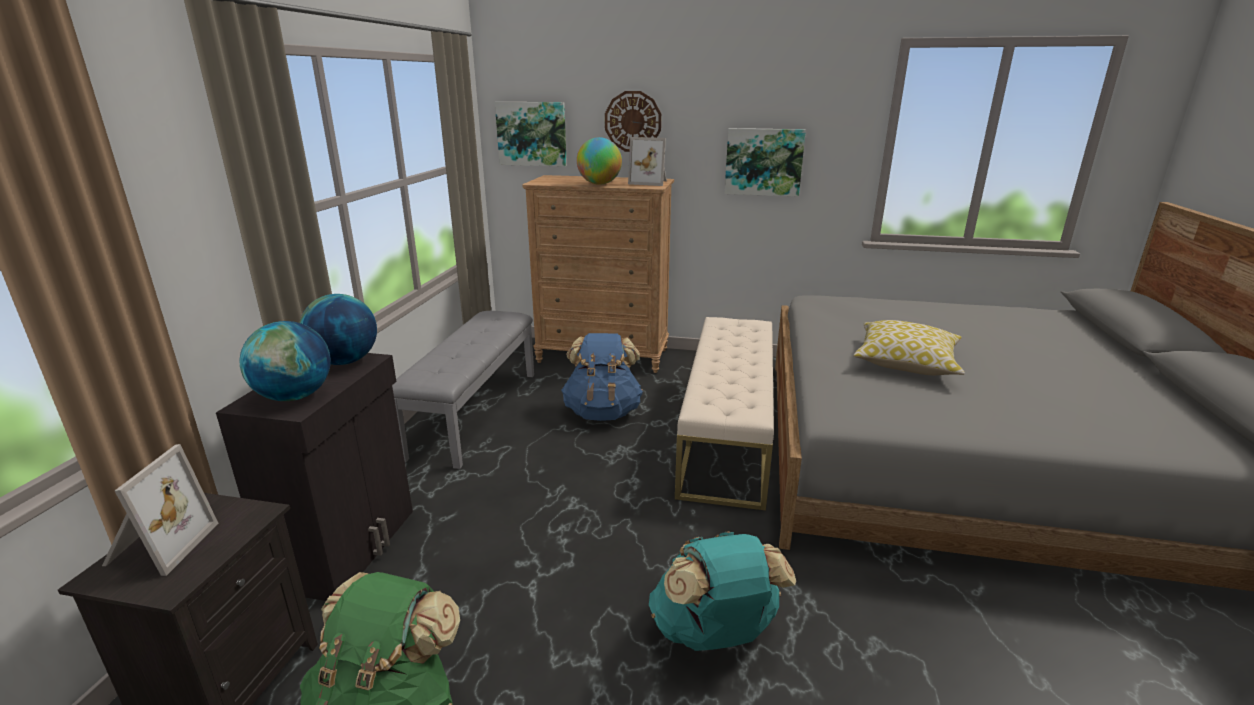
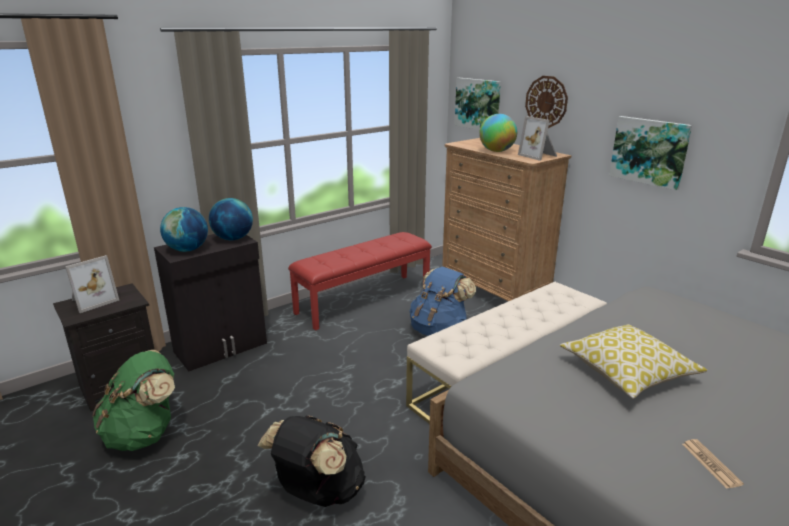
camera: 40 degrees right, 0 degrees up
(474, 412) = (363, 300): grey bench -> red bench
(714, 634) = (318, 492): turquoise backpack -> black backpack
(1050, 401) = (710, 464): none -> newspaper

